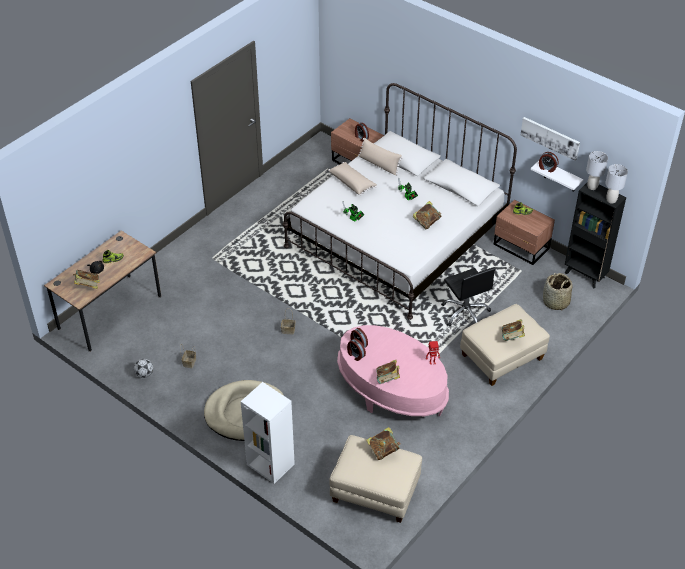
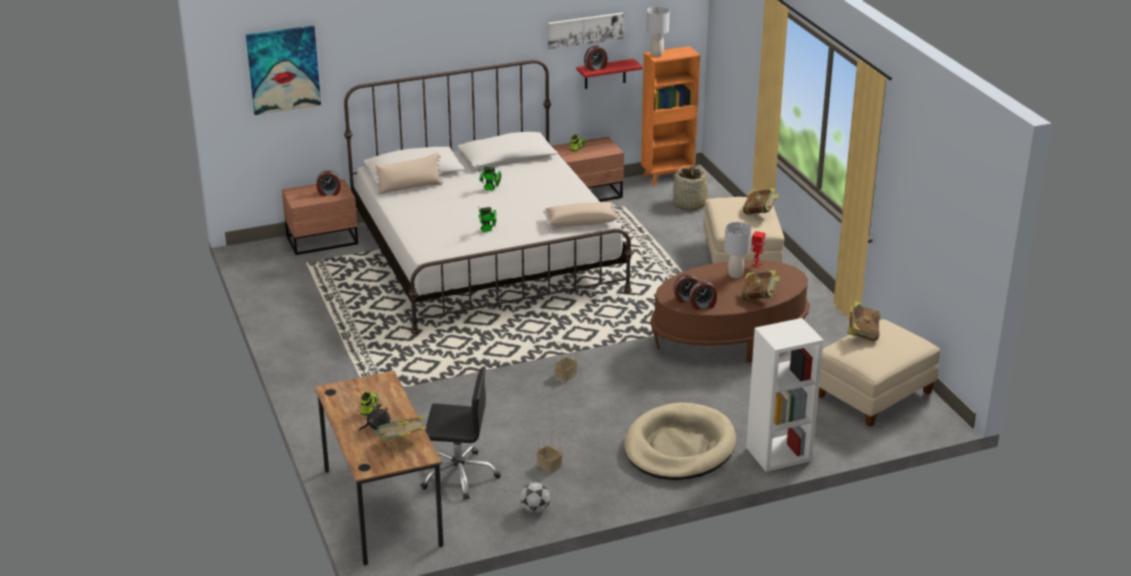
camera: 60 degrees left, 15 degrees down
(352, 183) = (420, 212): beige pillow -> beige pillow (581, 222)
(358, 48) = (283, 69): none -> picture
(391, 389) = (729, 337): pink coffee table -> brown coffee table
(426, 222) = (545, 191): book -> none
(465, 313) = (654, 257): black office chair -> black office chair (459, 475)
(560, 176) = (605, 74): white shelf -> red shelf
(585, 275) = (668, 177): black bookcase -> orange bookcase
(611, 200) = (686, 53): grey table lamp -> grey table lamp (735, 275)

